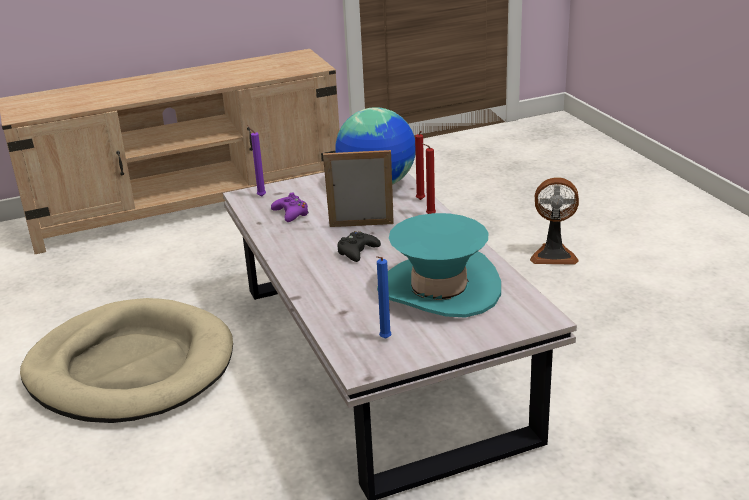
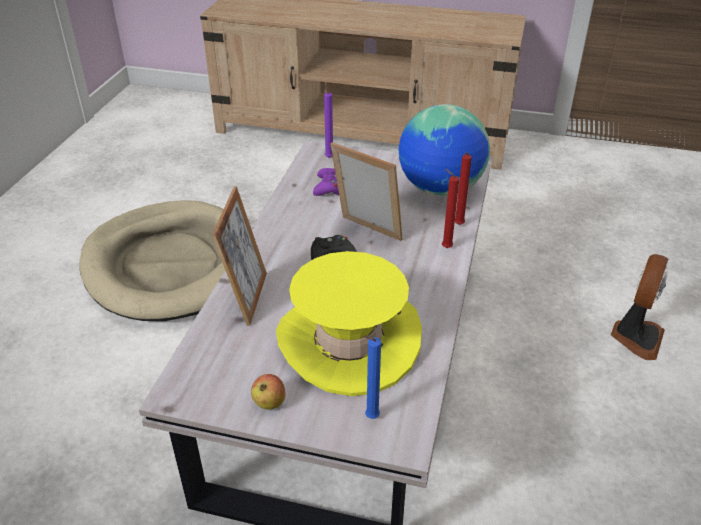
camera: 35 degrees right, 10 degrees up
(329, 299) = (246, 298): none -> picture frame
(384, 339) = (233, 372): blue candle -> blue candle (370, 417)
(434, 341) = (269, 402): none -> apple
(439, 289) = (349, 341): turquoise hat -> yellow hat
(553, 255) = (635, 337): fan -> fan turned 105 degrees counterclockwise

